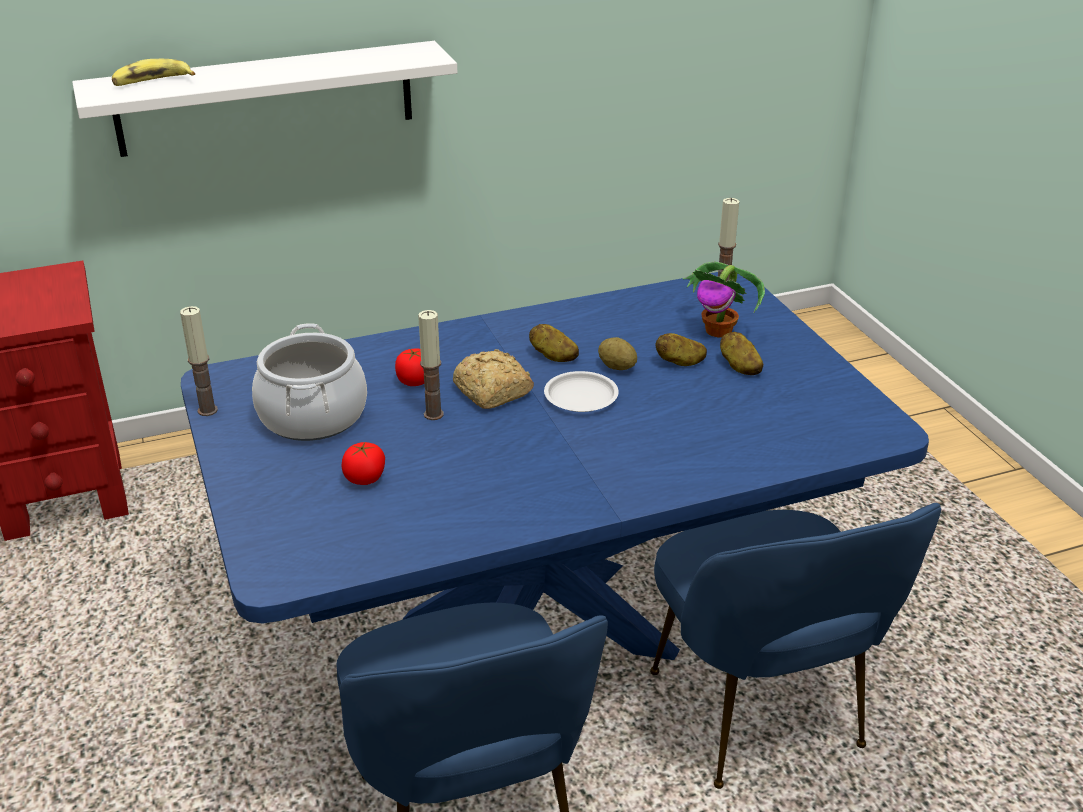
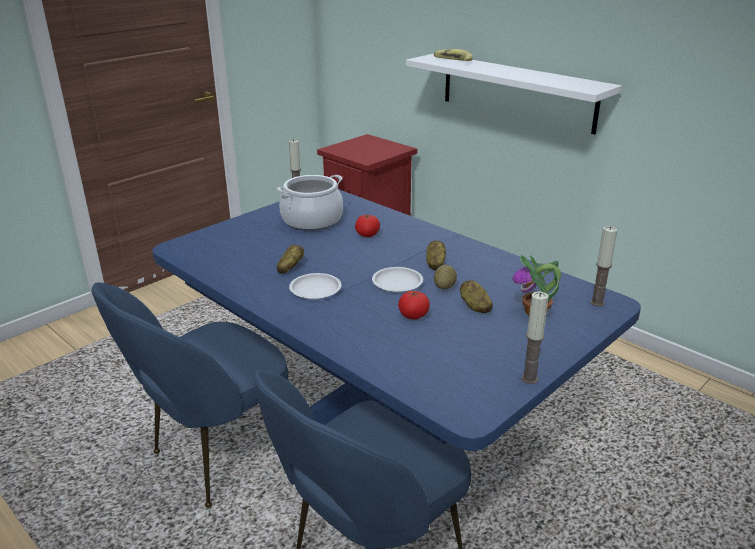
camera: 65 degrees right, 5 degrees down
(365, 478) = (266, 246): tomato -> tomato (413, 315)
(433, 414) = (339, 247): candle -> candle (529, 378)
(492, 393) = (376, 257): bread -> none
(548, 464) = (315, 289): none -> white plate
(739, 367) = (494, 330): potato -> potato (290, 268)

